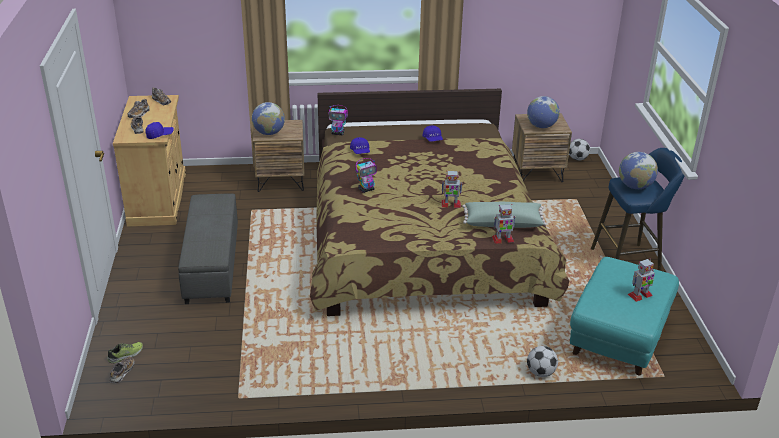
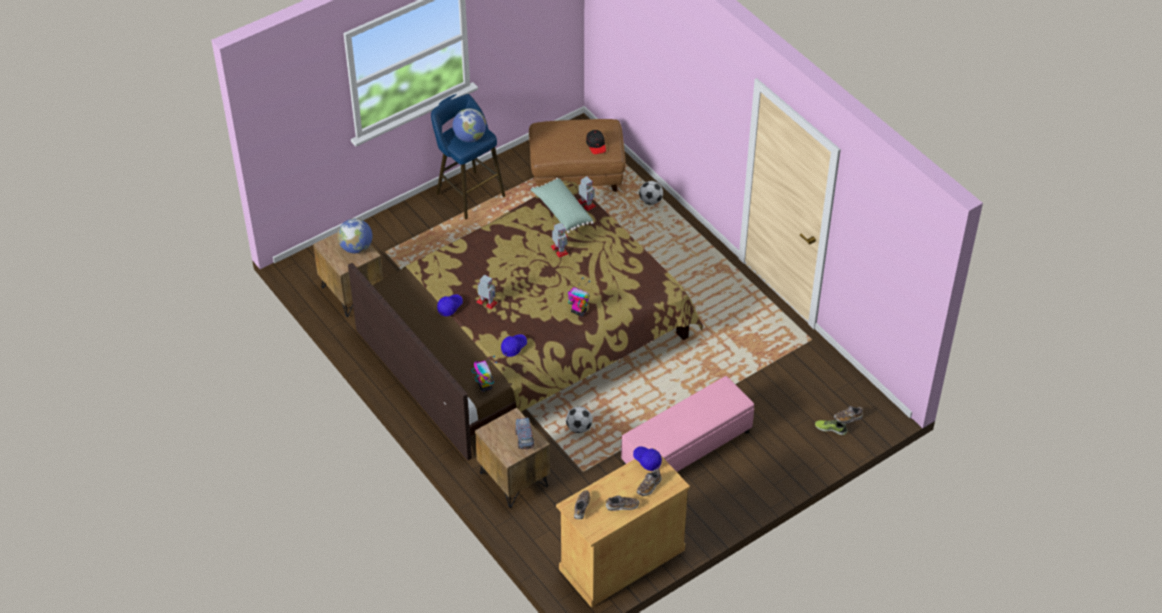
camera: 120 degrees left, 15 degrees up
(211, 265) = (687, 448): grey ottoman -> pink ottoman
(269, 133) = (524, 439): globe -> toy truck
(577, 159) = (299, 273): football -> football (579, 427)
(608, 297) = (596, 145): none -> black cap
(619, 337) = (577, 174): turquoise ottoman -> brown ottoman
(639, 295) = (580, 131): toy robot -> toy robot (487, 302)

